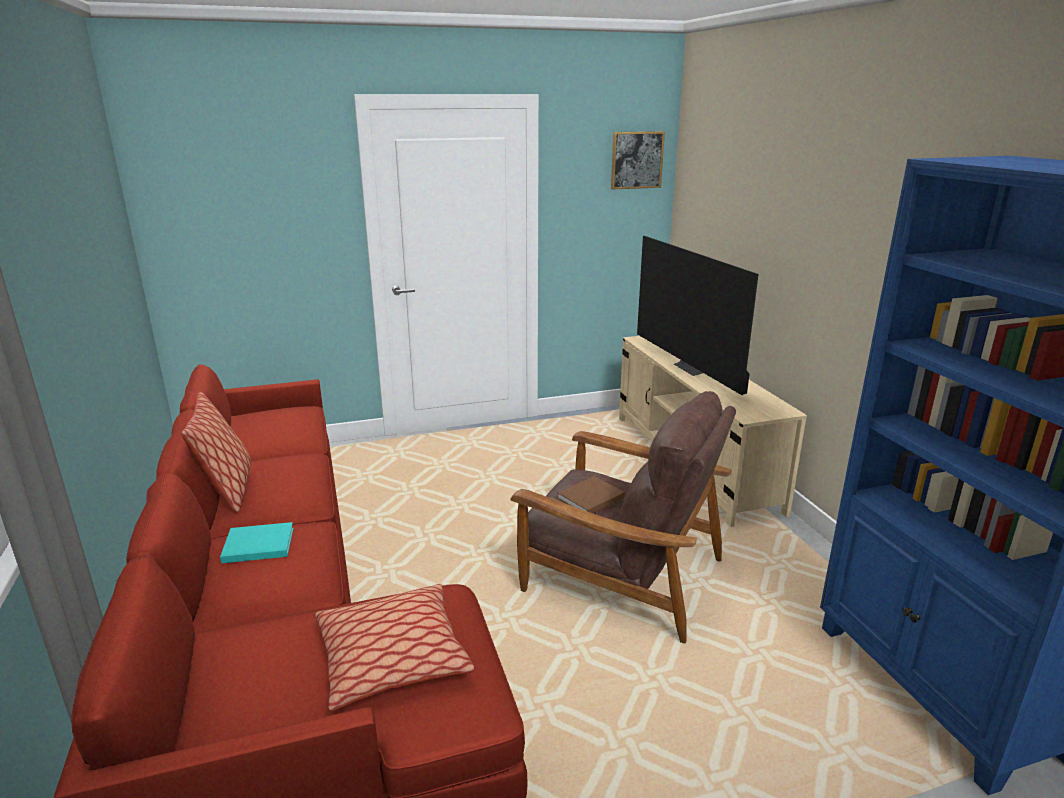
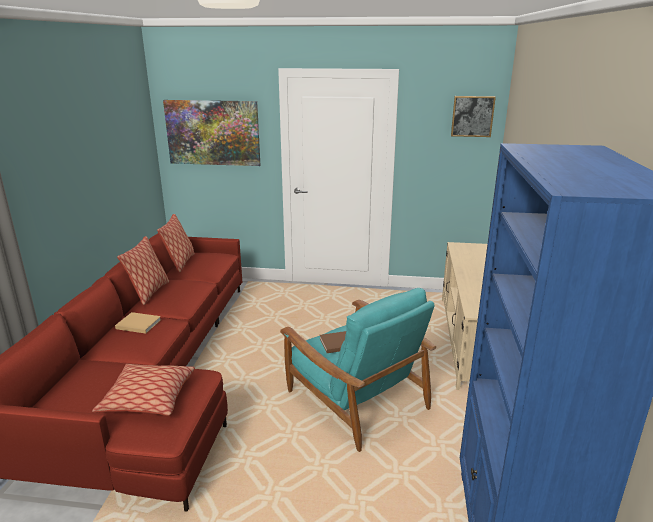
camera: 25 degrees right, 0 degrees up
(237, 434) = (180, 263): none -> pillow
(244, 207) = (213, 132): none -> picture
(256, 545) = (137, 324): turquoise book -> beige book
(620, 574) = (355, 398): brown armchair -> turquoise armchair
(693, 368) = (473, 272): television -> none

